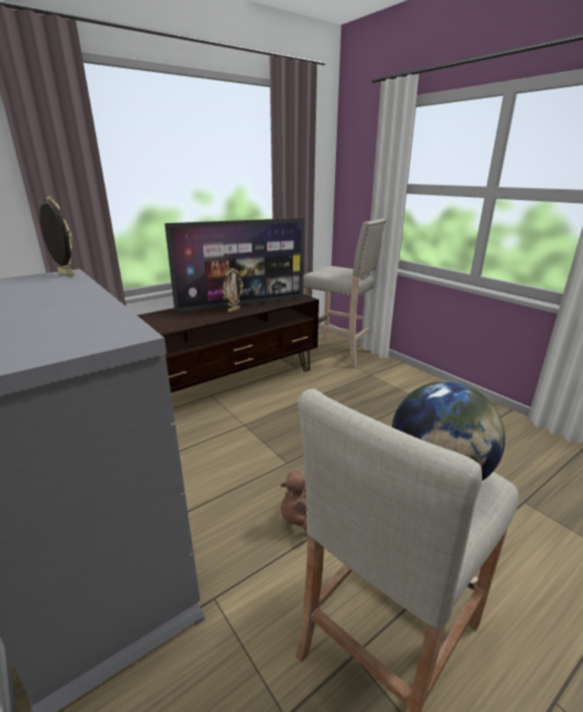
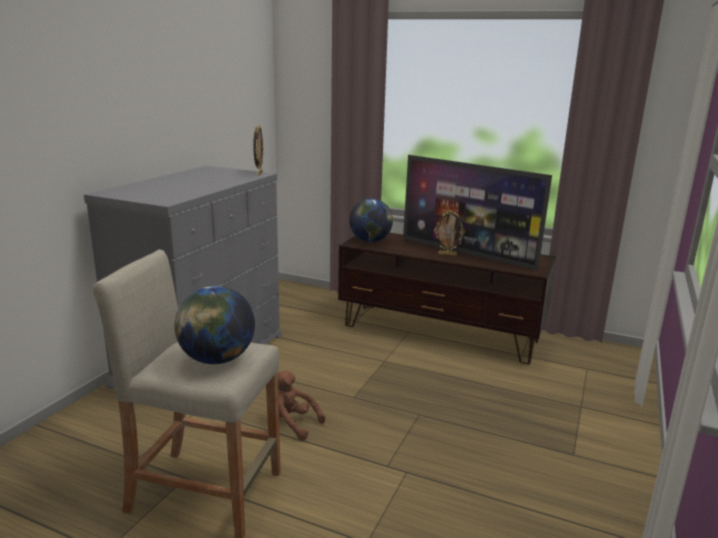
camera: 60 degrees right, 5 degrees down
(153, 325) = (370, 241): none -> globe
(340, 352) = (604, 372): beige stool -> none

